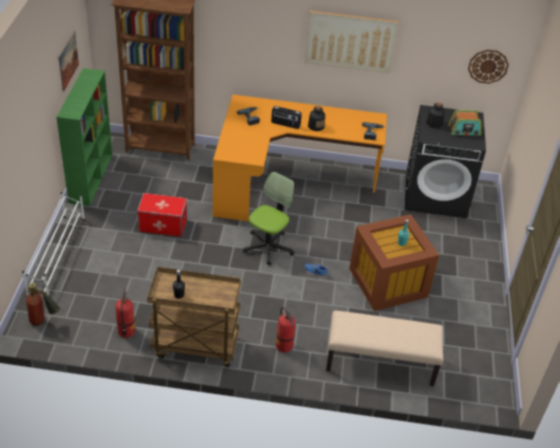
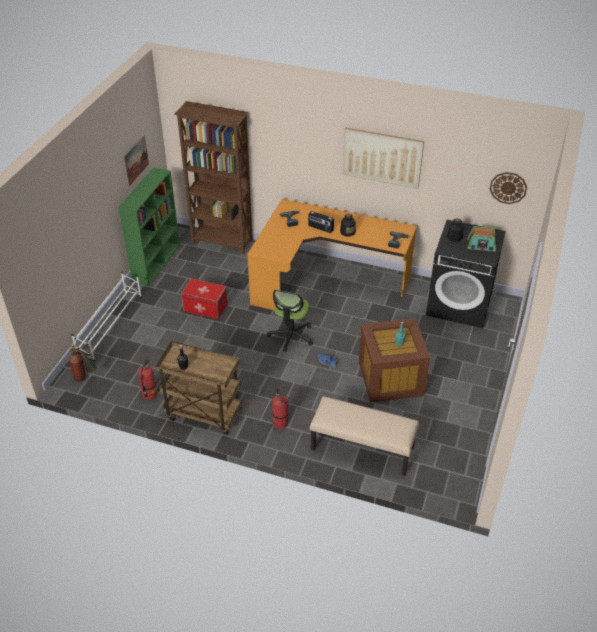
camera: 15 degrees right, 0 degrees up
(268, 247) = (291, 336): office chair -> office chair turned 150 degrees clockwise

